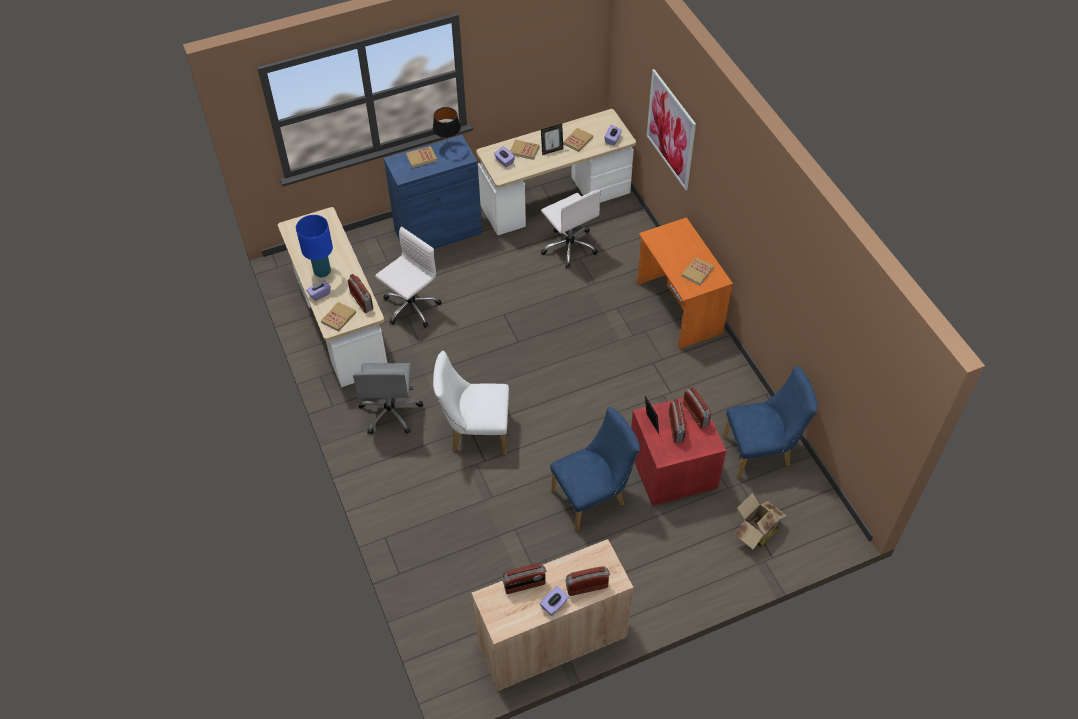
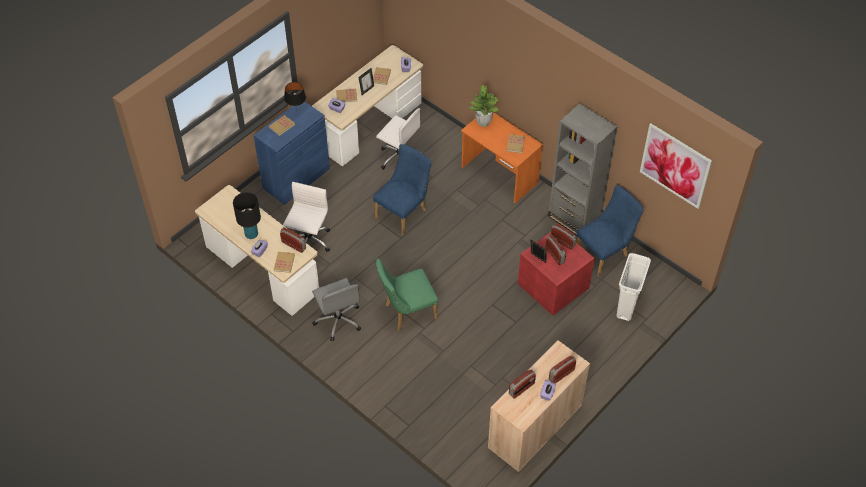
camera: 25 degrees left, 0 degrees up
(322, 272) = (251, 234): blue table lamp -> black table lamp
(475, 432) = (406, 312): white chair -> green chair
(593, 497) = (511, 324): blue chair -> blue chair (404, 212)
(671, 130) = (459, 49): picture -> picture (675, 166)
(671, 233) = (483, 123): none -> potted plant
(744, 394) = (574, 219): none -> grey bookcase
(755, 531) = (627, 306): cardboard box -> white trash can

